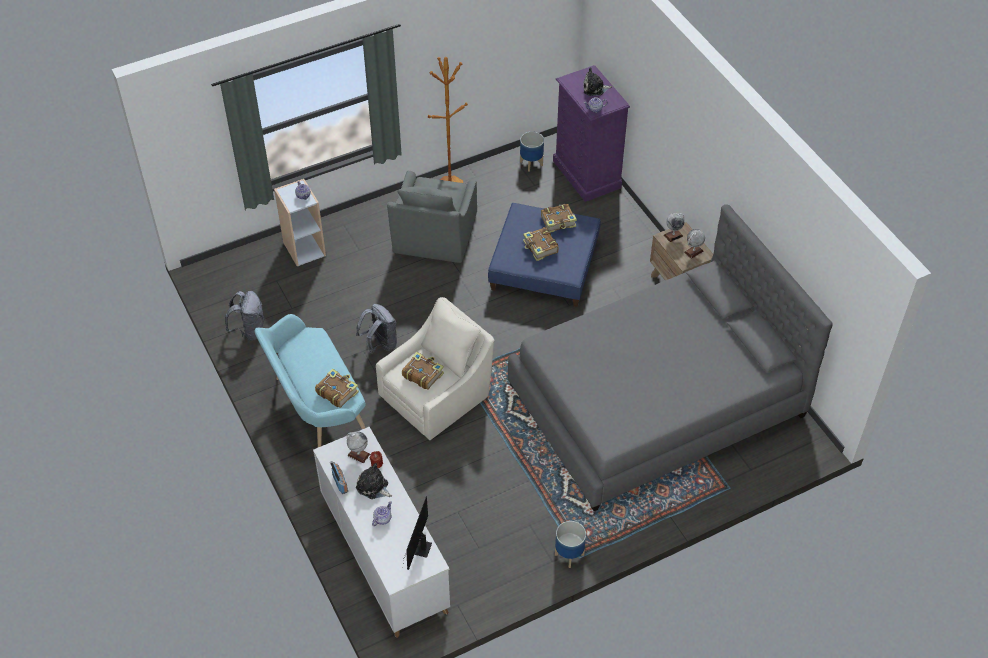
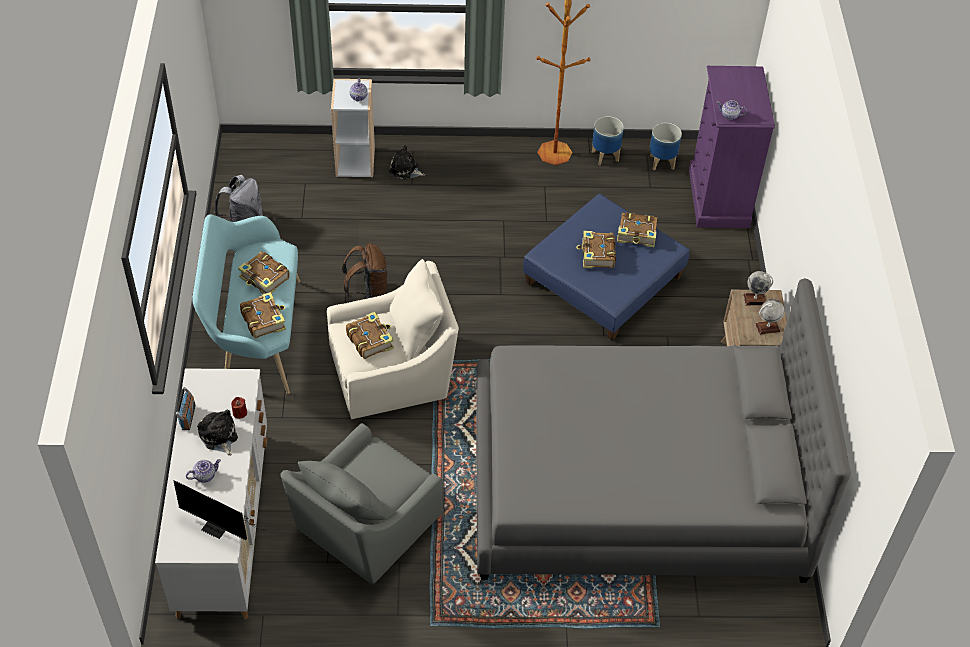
camera: 25 degrees right, 0 degrees up
(316, 361) = (264, 279): none -> book
(358, 454) = (227, 394): globe -> none
(380, 344) = (368, 293): grey backpack -> brown backpack
(419, 551) = (219, 529): monitor -> monitor turned 105 degrees counterclockwise
(434, 236) = (501, 200): grey armchair -> grey armchair (365, 525)
(569, 555) = (421, 617): planter -> planter (604, 156)
(595, 88) = (745, 92): plush toy -> plush toy (405, 170)

